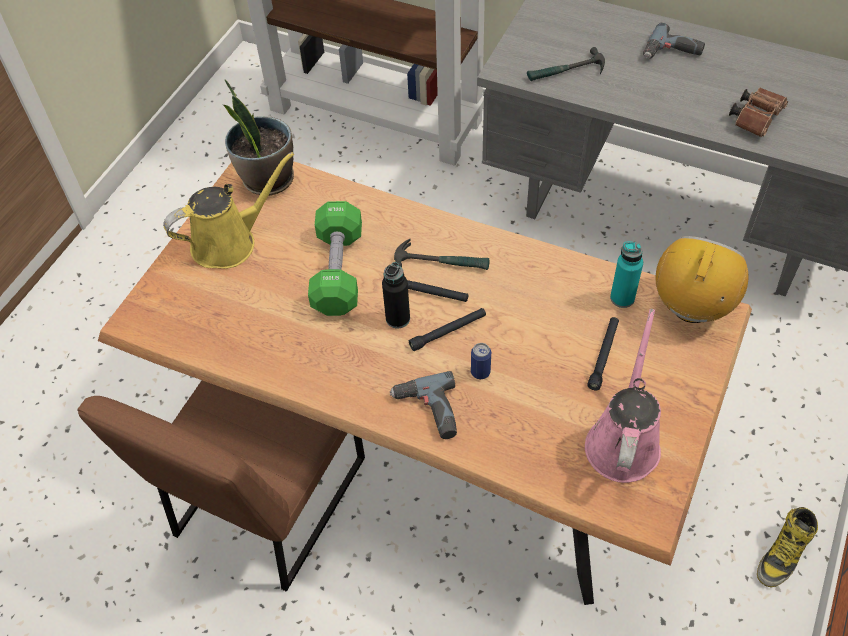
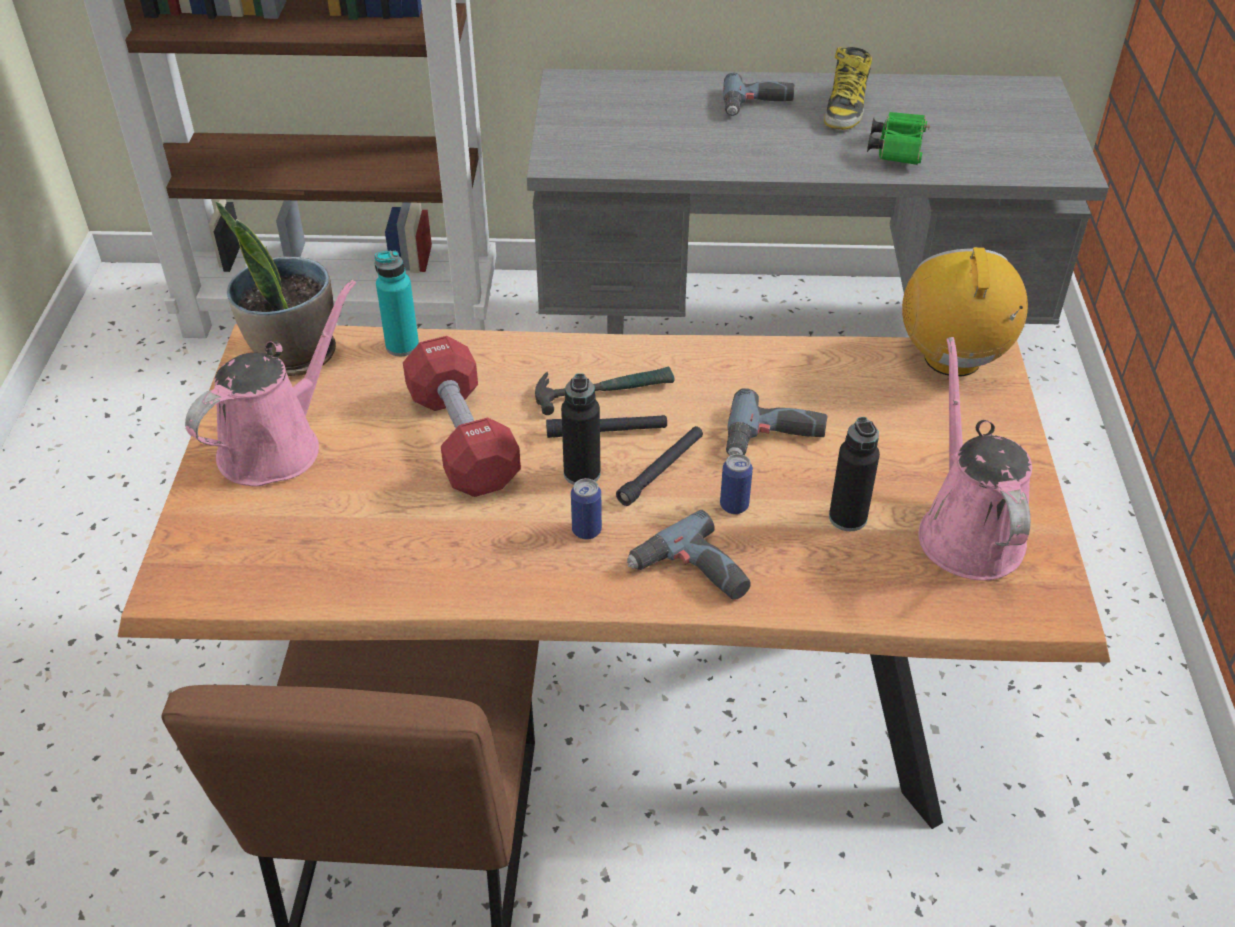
camera: 25 degrees left, 10 degrees down
(230, 242) = (277, 445): yellow watering can -> pink watering can
(338, 271) = (463, 439): green dumbbell -> red dumbbell
(380, 360) = (586, 530): none -> can
(532, 332) = (774, 440): none -> power drill
(549, 405) = (847, 518): none -> black bottle
(566, 72) = (639, 149): hammer -> none
(603, 355) = (881, 441): black flashlight -> none
(622, 298) = (863, 371): turquoise bottle -> turquoise bottle (402, 346)
(756, 118) = (897, 150): brown binoculars -> green binoculars
(783, 553) = (1133, 677): boot -> boot (845, 108)

